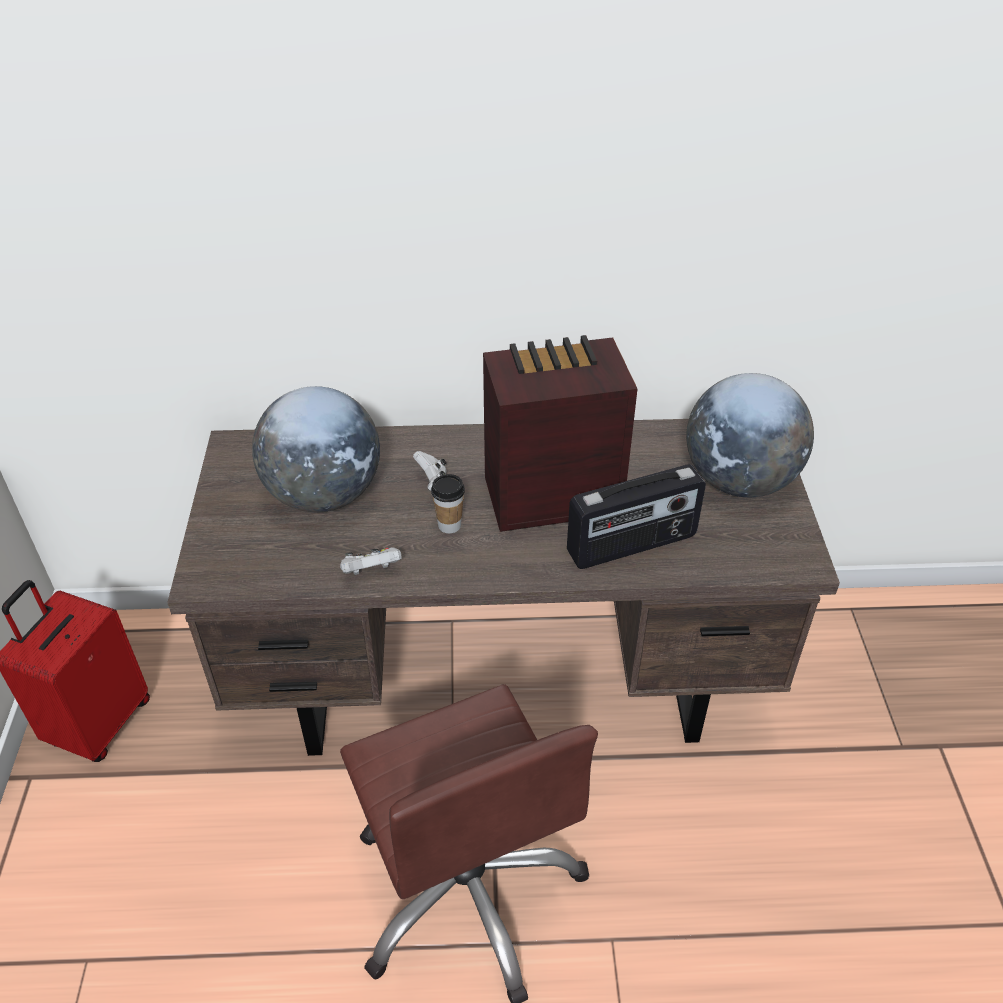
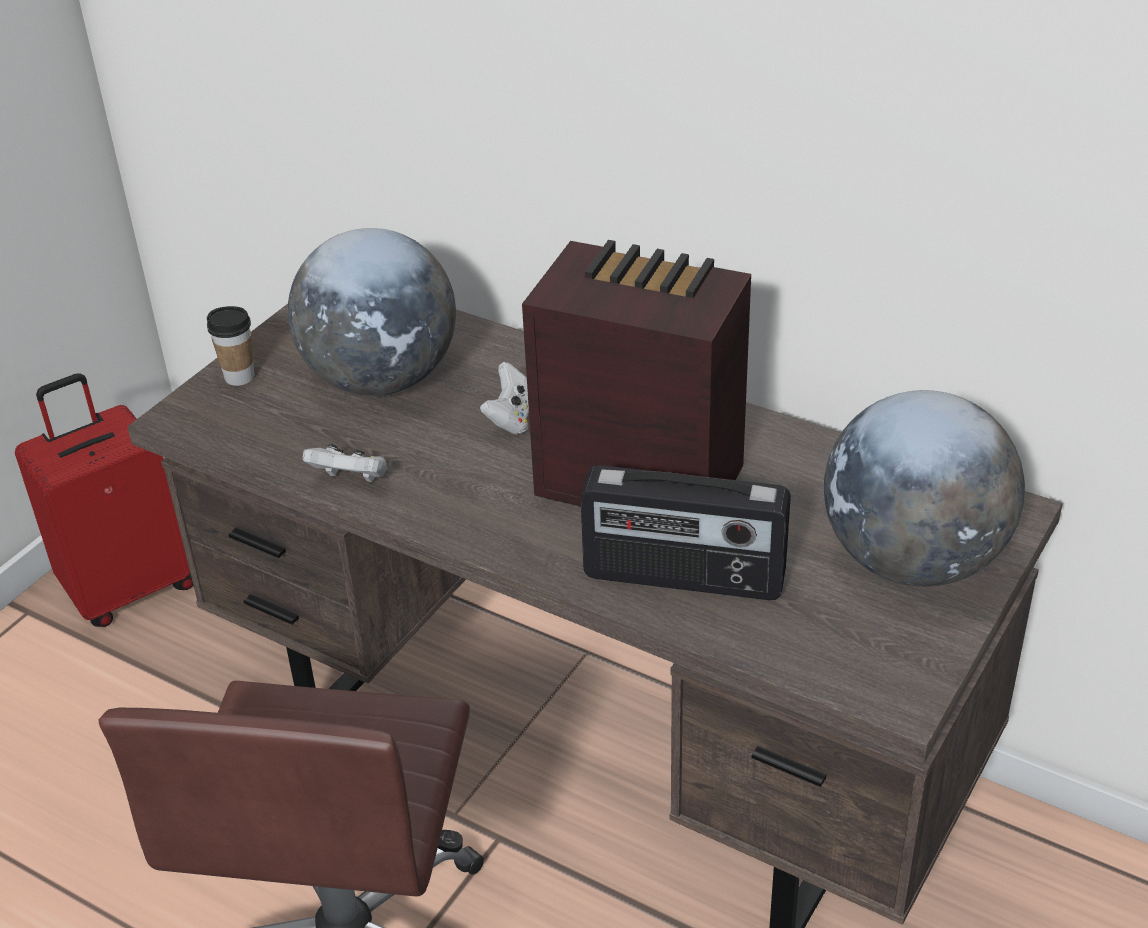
camera: 35 degrees right, 5 degrees down
(449, 525) = (485, 466): cup -> cup (239, 377)

